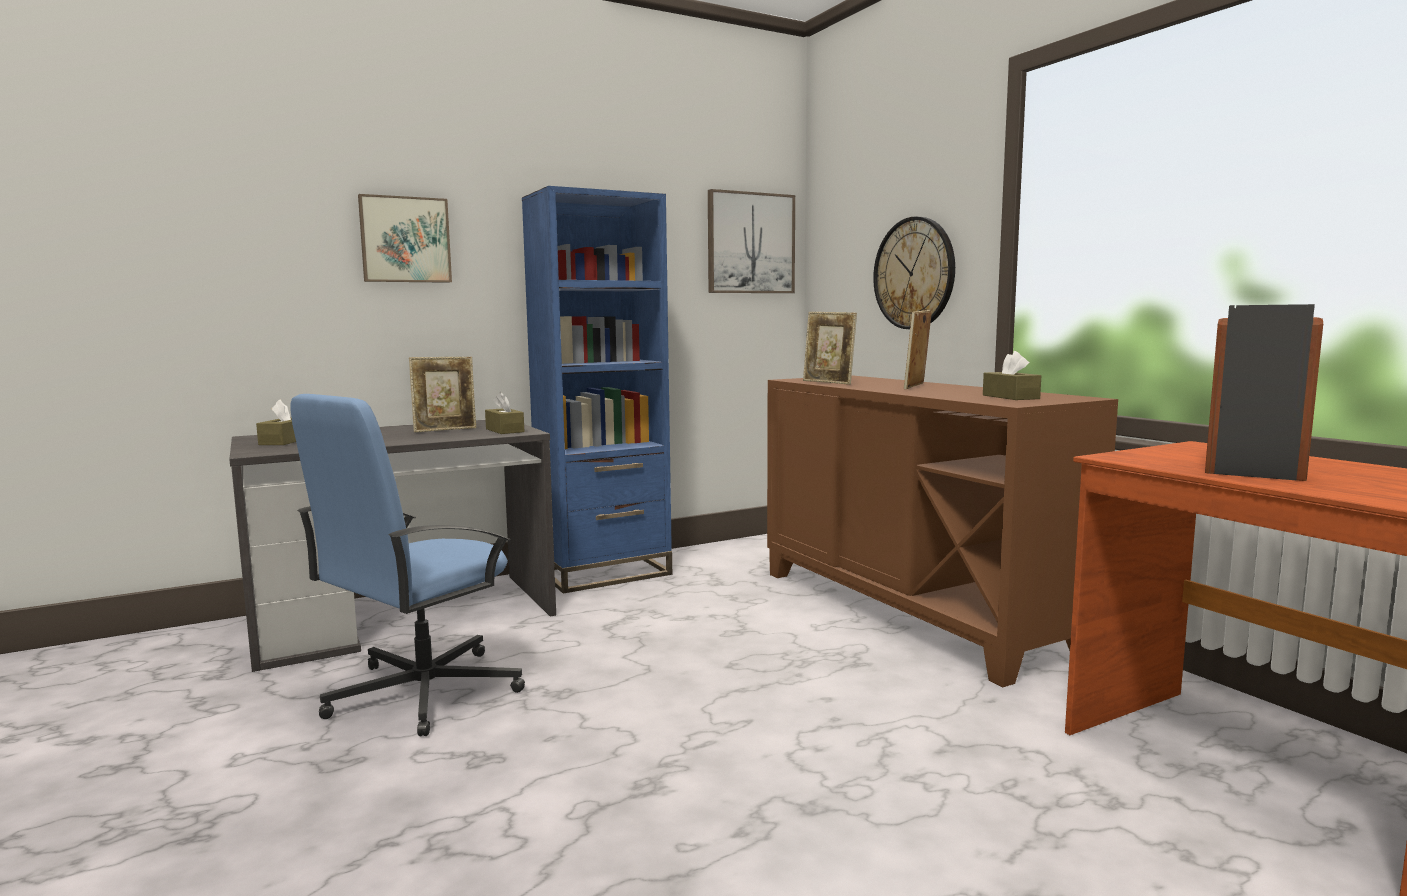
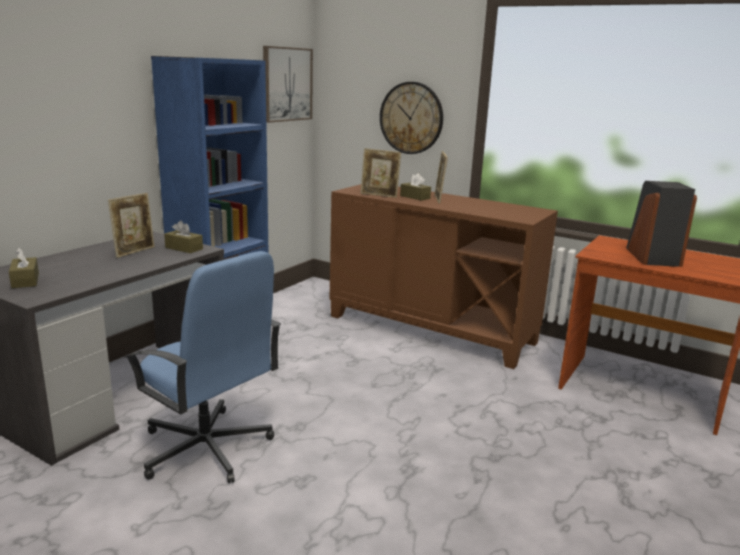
camera: 30 degrees left, 10 degrees up
(405, 240) = (68, 94): picture -> none
(421, 692) = (206, 448): blue office chair -> blue office chair turned 60 degrees counterclockwise
(1010, 397) = (509, 211): brown tissue box -> brown tissue box (415, 197)

